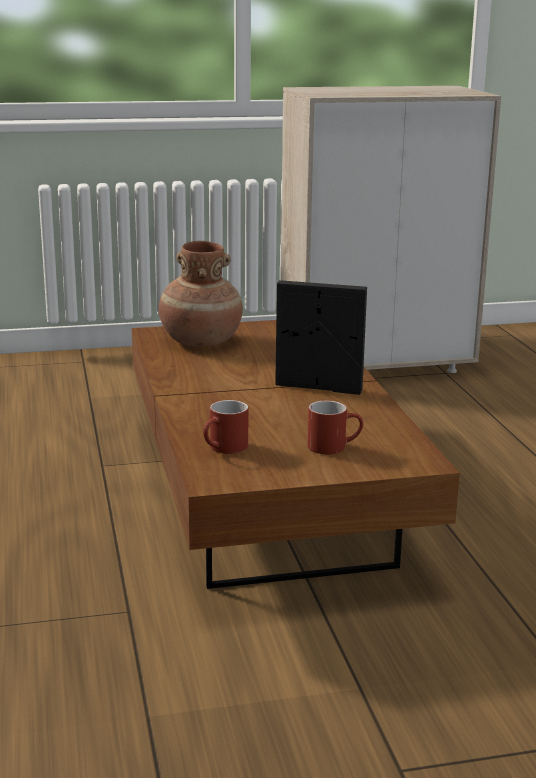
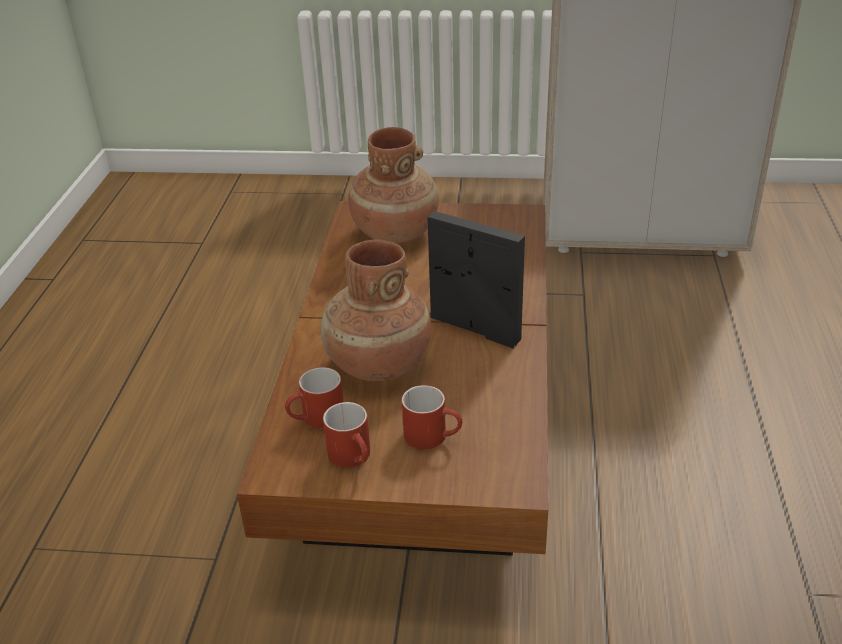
camera: 20 degrees right, 15 degrees up
(252, 414) = (378, 365): none -> brown vase
(276, 465) = (354, 457): none -> red mug

